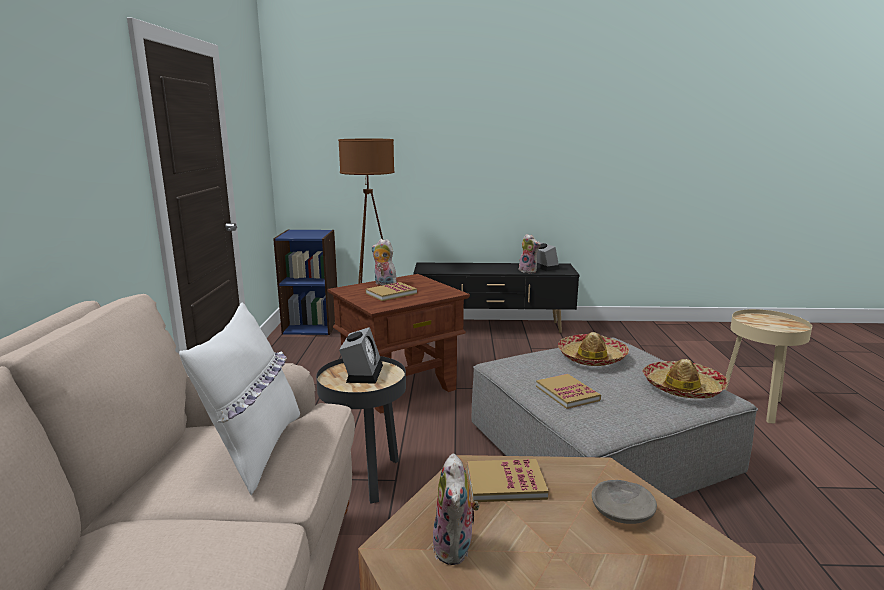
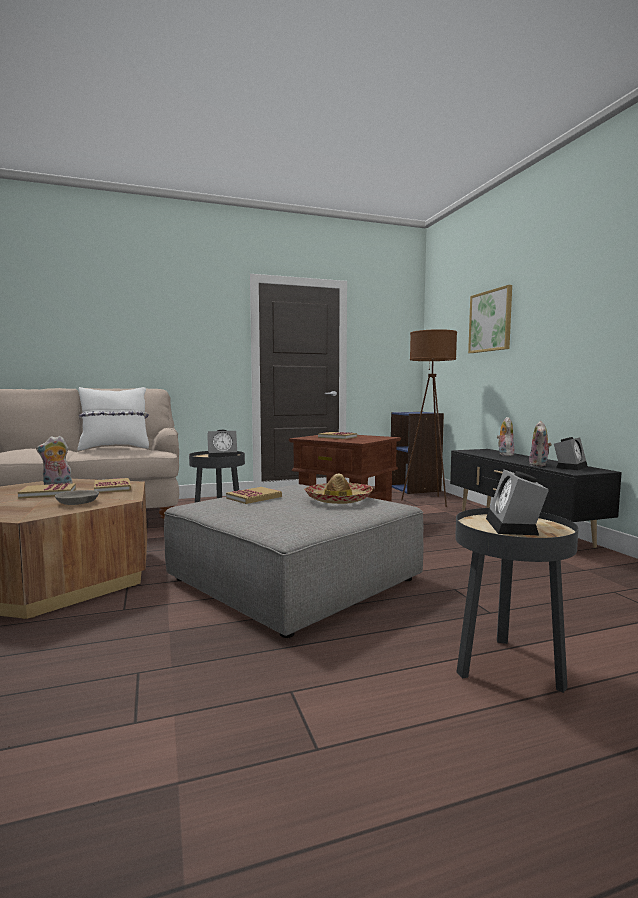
camera: 70 degrees right, 10 degrees down
(383, 284) = (358, 436): plush toy -> plush toy (504, 454)
(408, 128) = (490, 321): none -> picture
(532, 551) = (48, 493): none -> book
(682, 388) = (291, 521): hat -> none
(756, 406) = (507, 667): beige side table -> black side table
(769, 323) = (515, 527): none -> alarm clock

